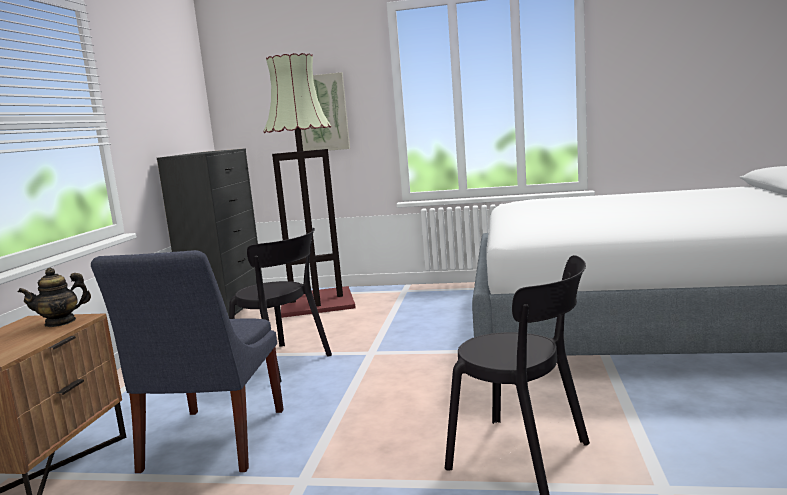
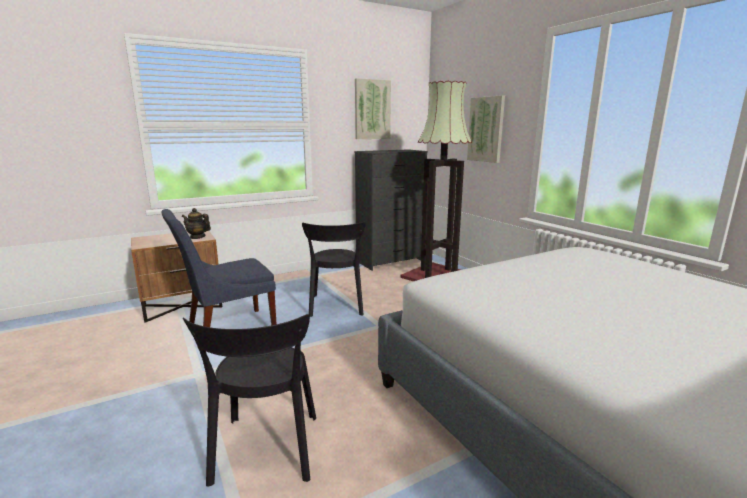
camera: 50 degrees right, 5 degrees up
(161, 96) = (372, 109): none -> picture

